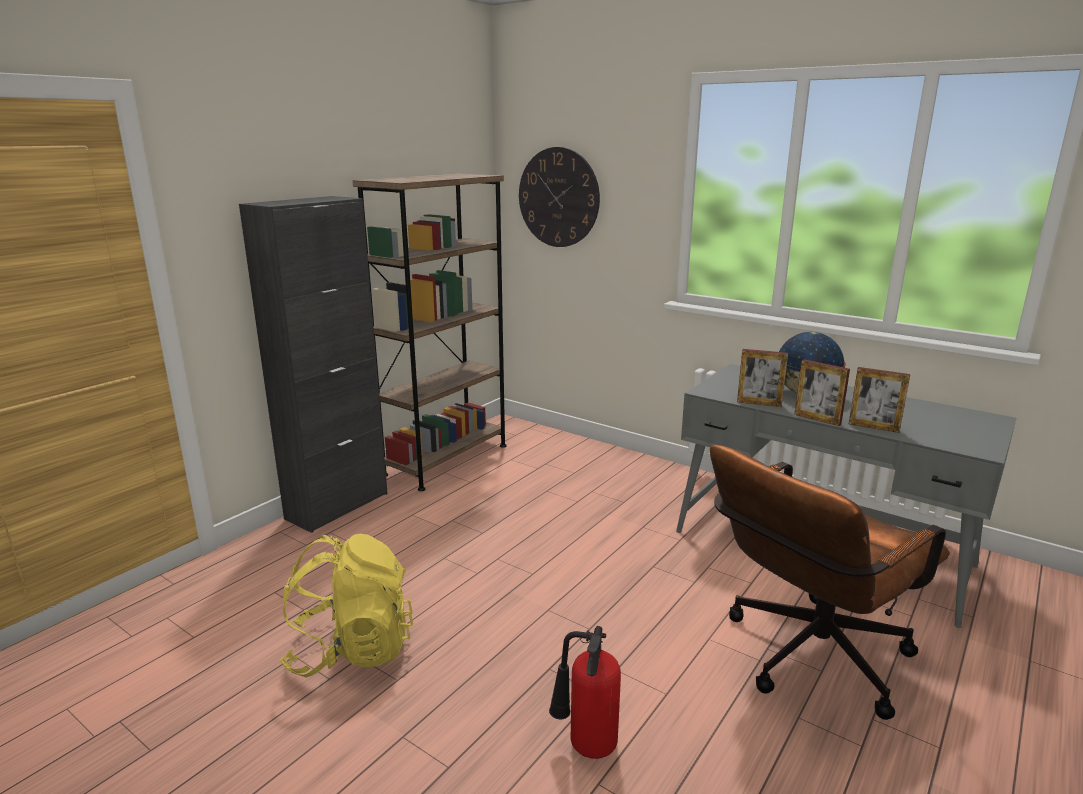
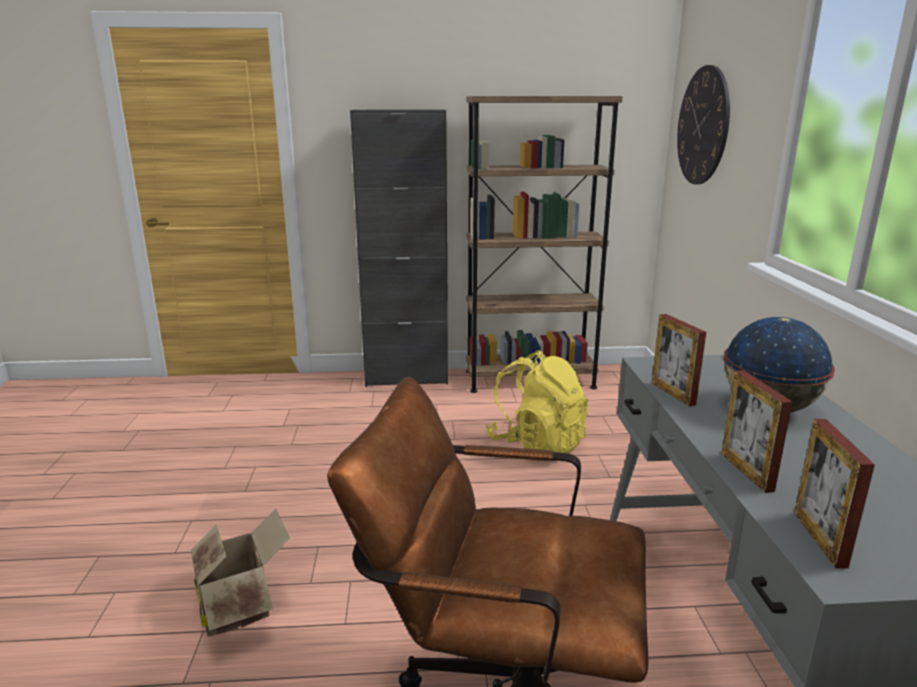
camera: 50 degrees right, 0 degrees up
(351, 650) = (259, 460): yellow backpack -> yellow backpack (537, 444)
(585, 747) = (240, 606): fire extinguisher -> cardboard box
(817, 419) = (694, 433): picture frame -> picture frame (819, 538)

